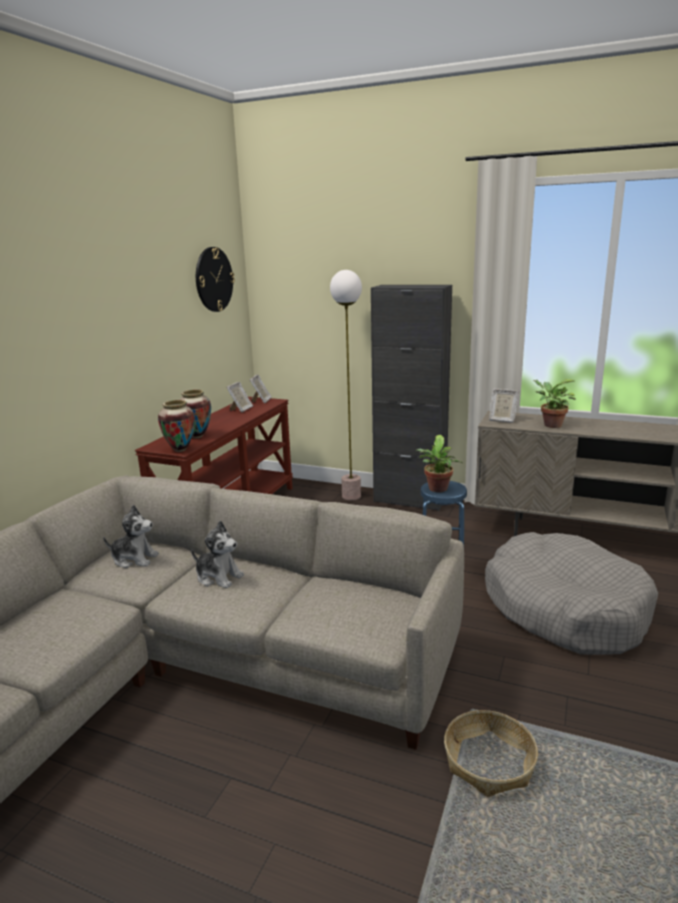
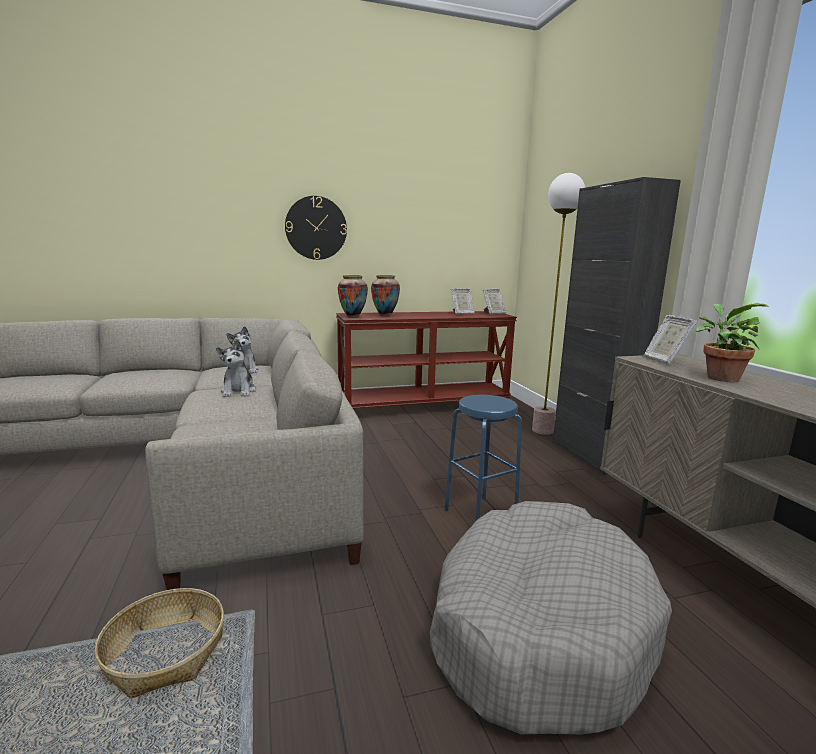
camera: 50 degrees right, 5 degrees down
(213, 279) = (471, 193): wall clock -> wall clock (316, 228)
(437, 489) = (479, 401): potted plant -> none

